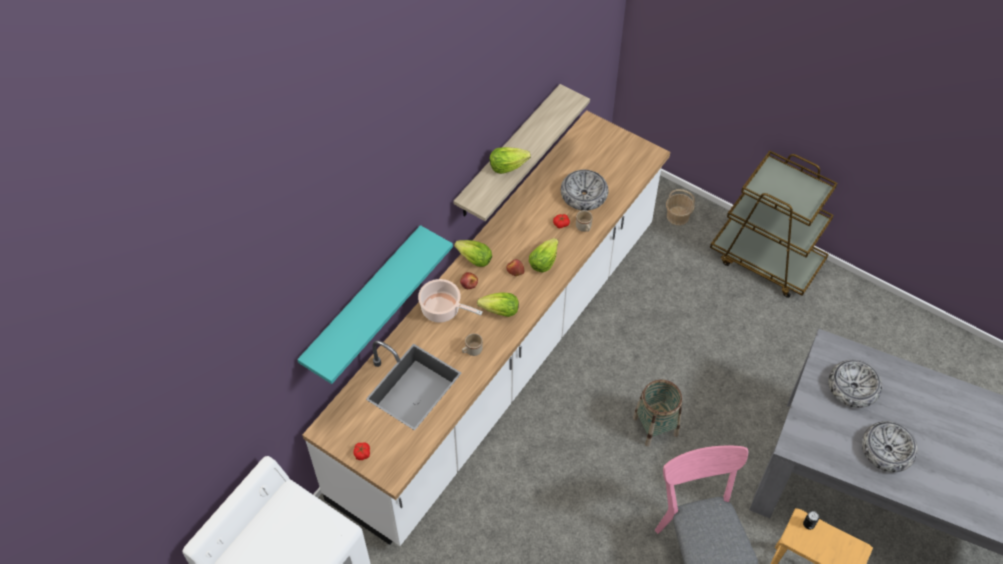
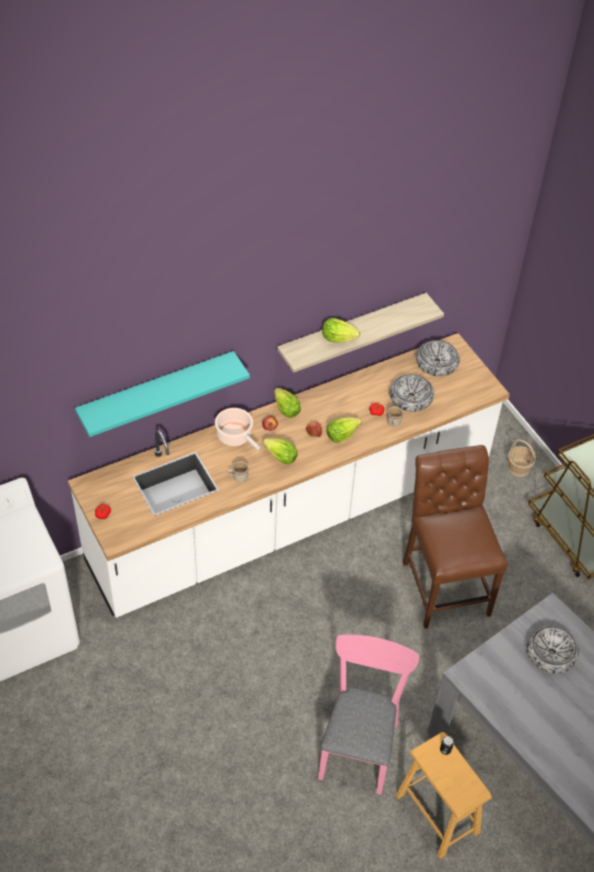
camera: 25 degrees right, 5 degrees down
(655, 426) = (388, 627): basket -> none
(679, 359) = (444, 583): none -> brown chair
(887, 450) = (548, 718): bowl -> bowl (437, 363)

